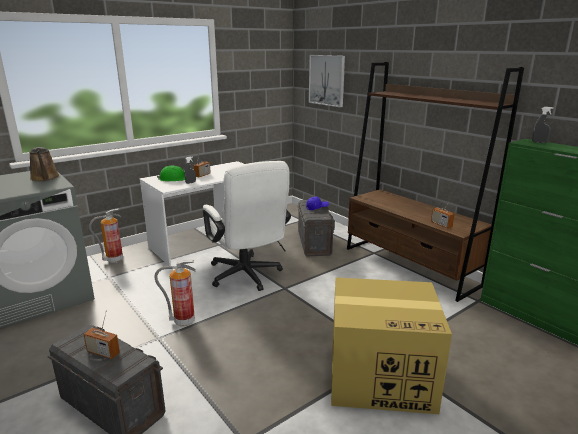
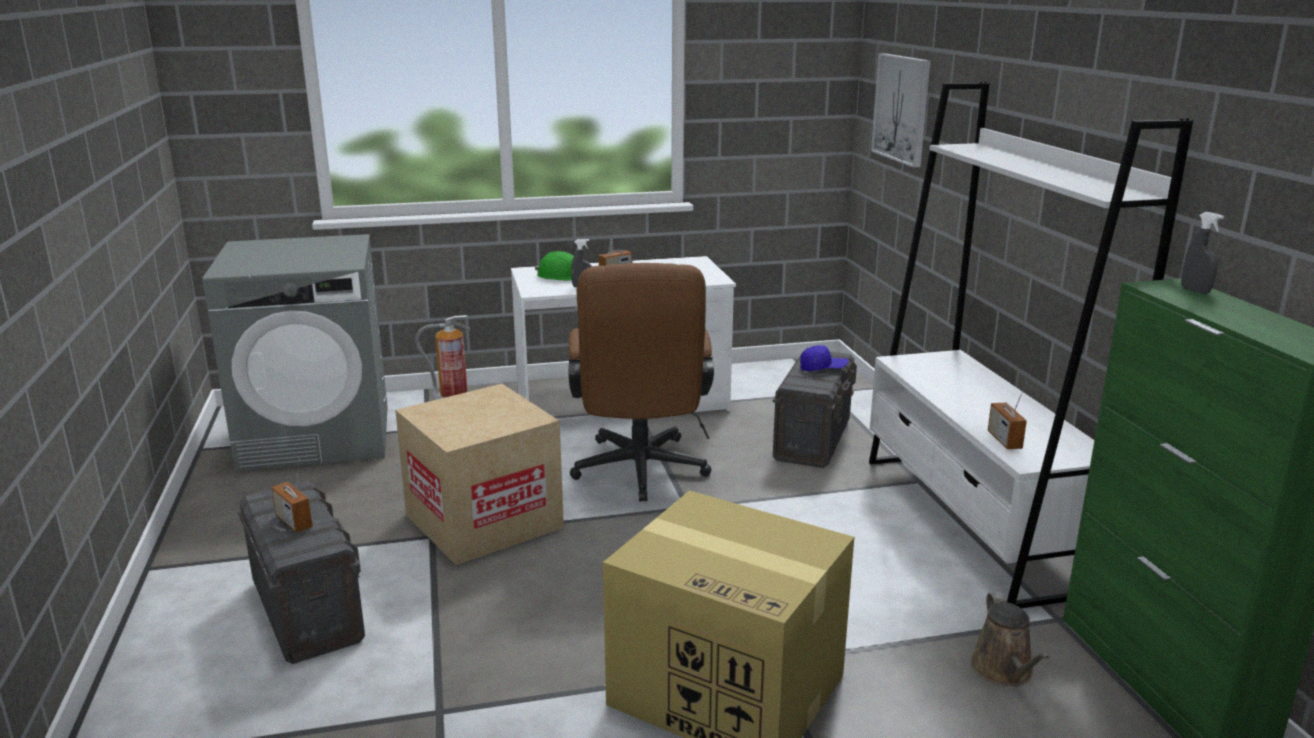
camera: 25 degrees right, 0 degrees up
(45, 178) = (340, 250): brown watering can -> brown watering can (1004, 671)
(183, 321) = (483, 521): fire extinguisher -> cardboard box
(247, 276) = (640, 474): white office chair -> brown office chair
(410, 266) = (972, 522): brown bookcase -> white bookcase

